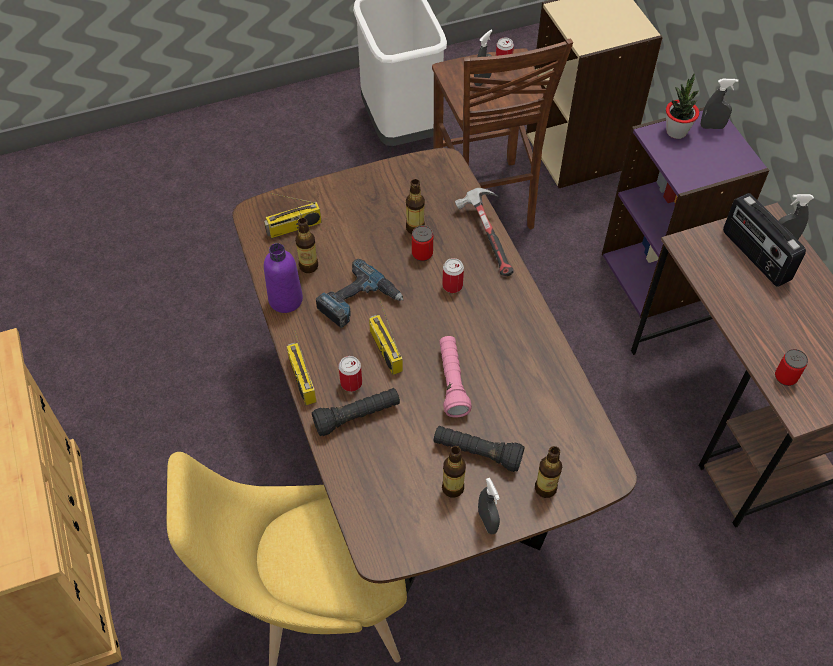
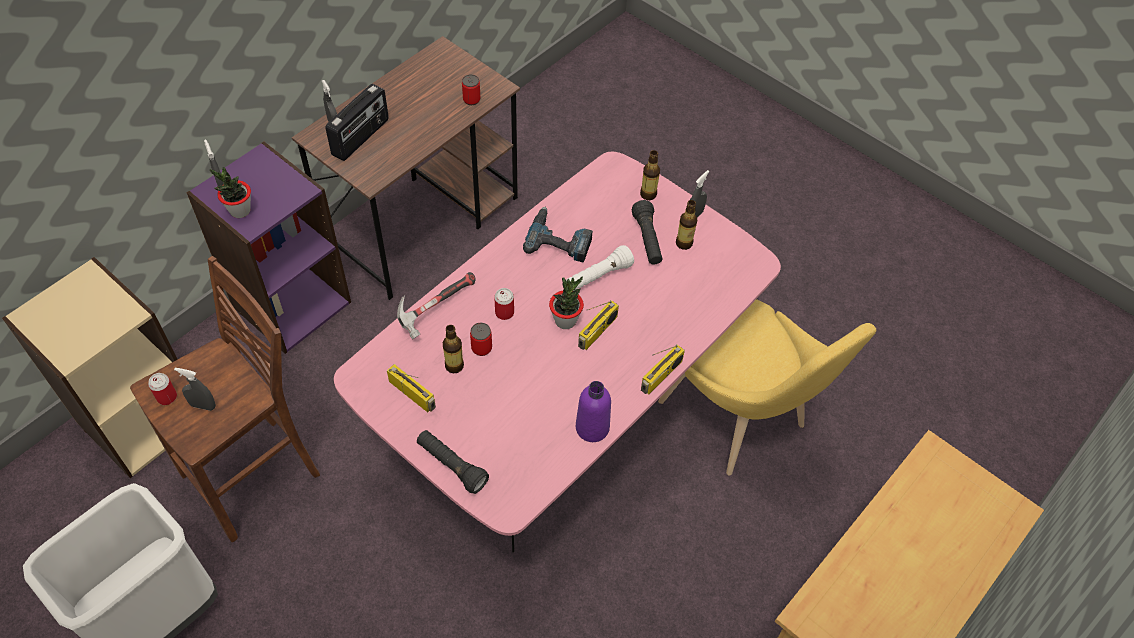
camera: 120 degrees left, 0 degrees up
(294, 228) = (507, 464): radio -> radio (413, 394)
(309, 266) = (545, 428): bottle -> none
(351, 383) = (642, 340): can -> none
(357, 416) = (668, 323): black flashlight -> black flashlight (451, 466)
(359, 302) = (561, 371): power drill -> power drill (559, 239)
(414, 330) = (565, 320): none -> potted plant
(417, 439) = (561, 416): brown dining table -> pink dining table
(452, 382) = (598, 277): pink flashlight -> white flashlight

